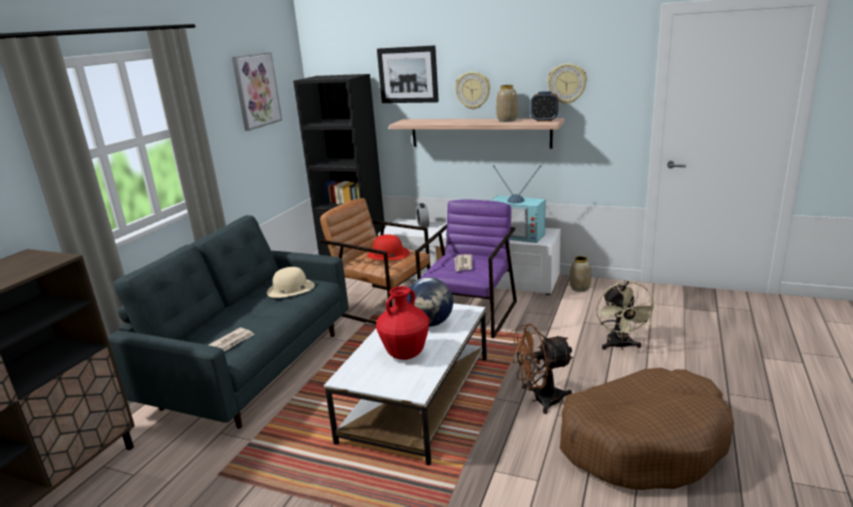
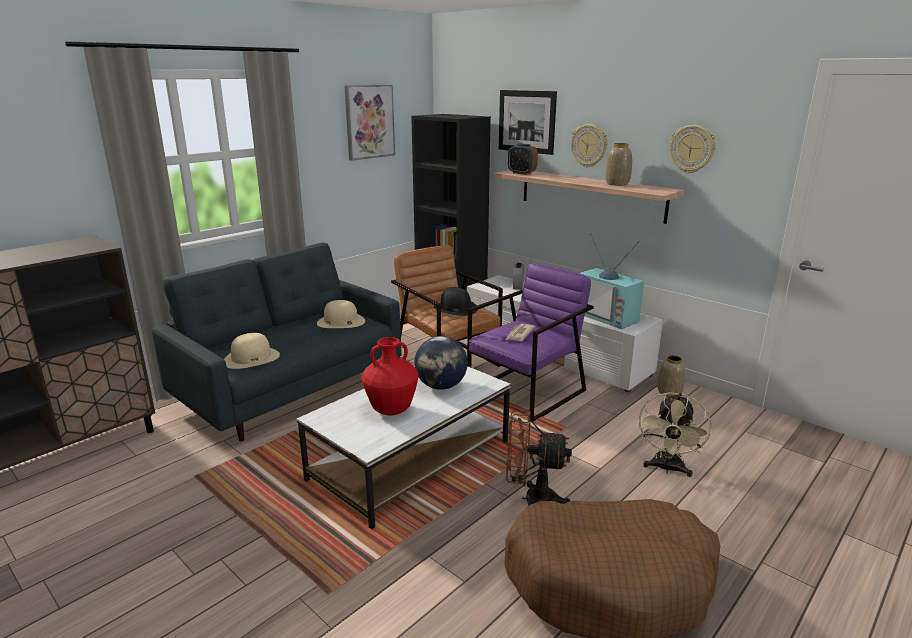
camera: 20 degrees right, 0 degrees up
(232, 342) = (251, 358): newspaper -> beige hat
(388, 254) = (455, 308): red hat -> black hat
(544, 120) = (656, 189): alarm clock -> alarm clock (521, 173)

